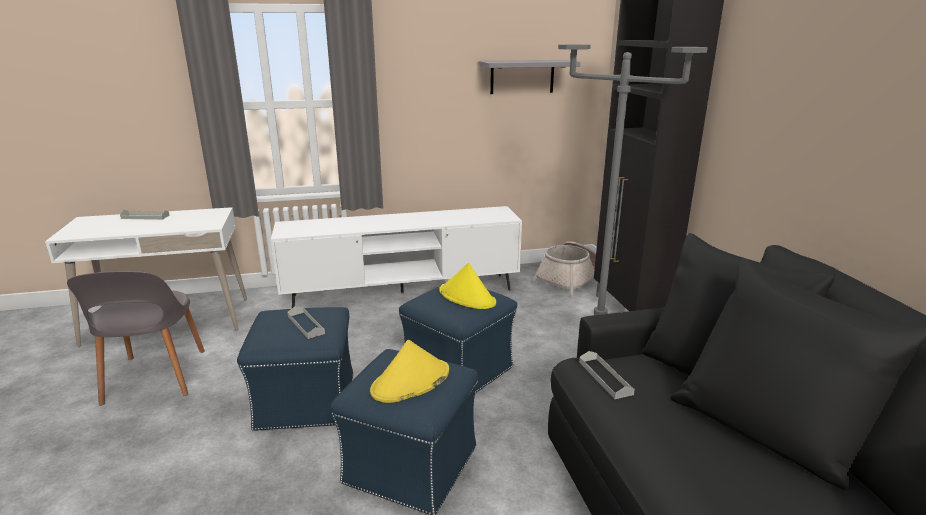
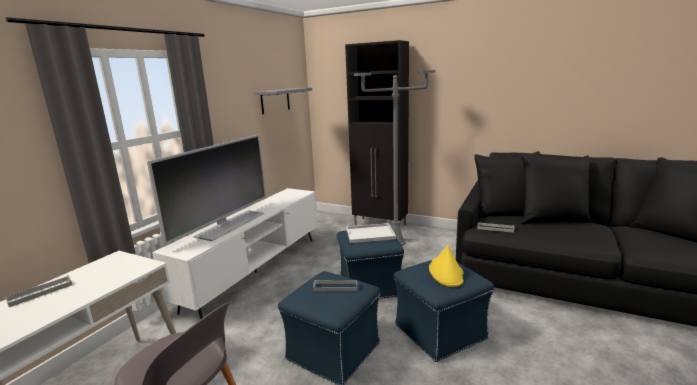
camera: 50 degrees left, 5 degrees down
(366, 222) = (229, 224): none -> television
(467, 297) = (371, 233): yellow hat -> white tray
(570, 279) = (328, 223): basket -> none

